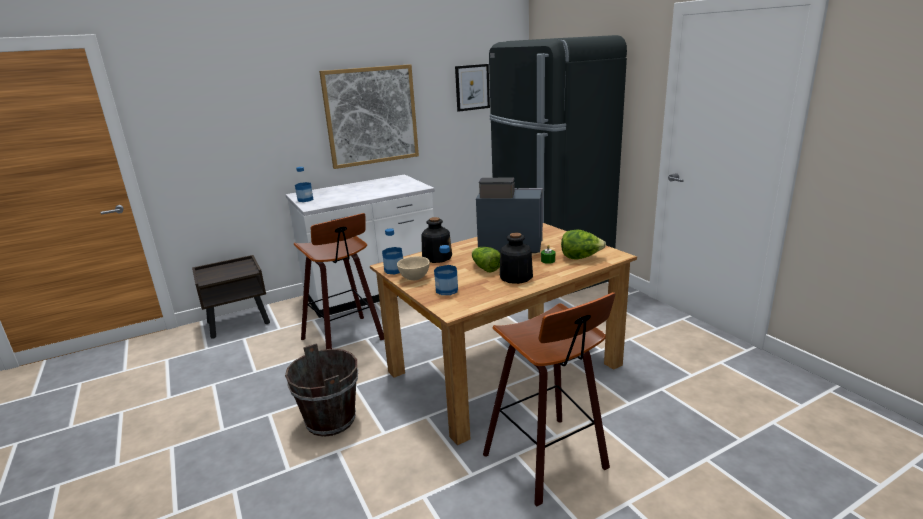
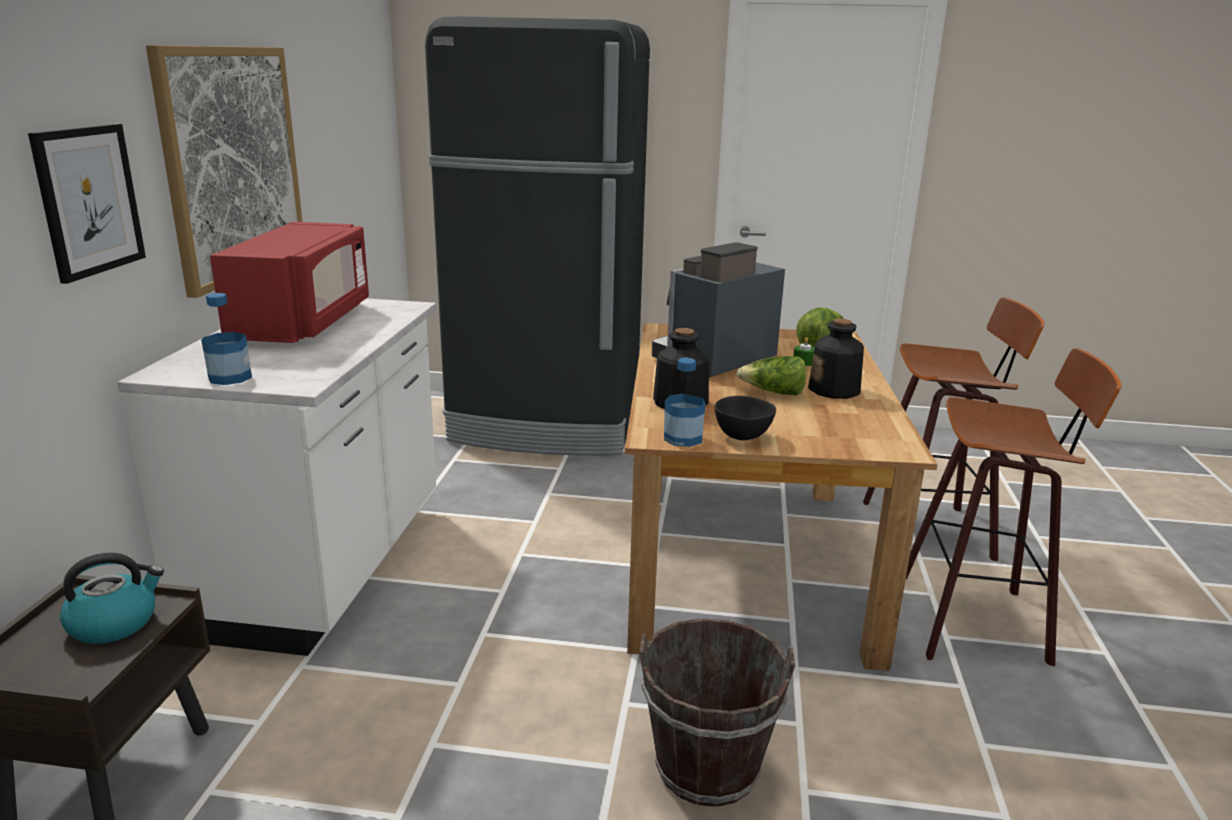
camera: 55 degrees left, 0 degrees up
(236, 271) = (114, 623): none -> kettle
(346, 339) = (450, 655): stool -> stool (931, 531)
(374, 186) = (304, 322): none -> red microwave
(414, 278) = (743, 437): beige bowl -> black bowl
(447, 290) = (822, 432): bottle -> none
(472, 87) = (346, 105): picture -> picture (89, 200)

